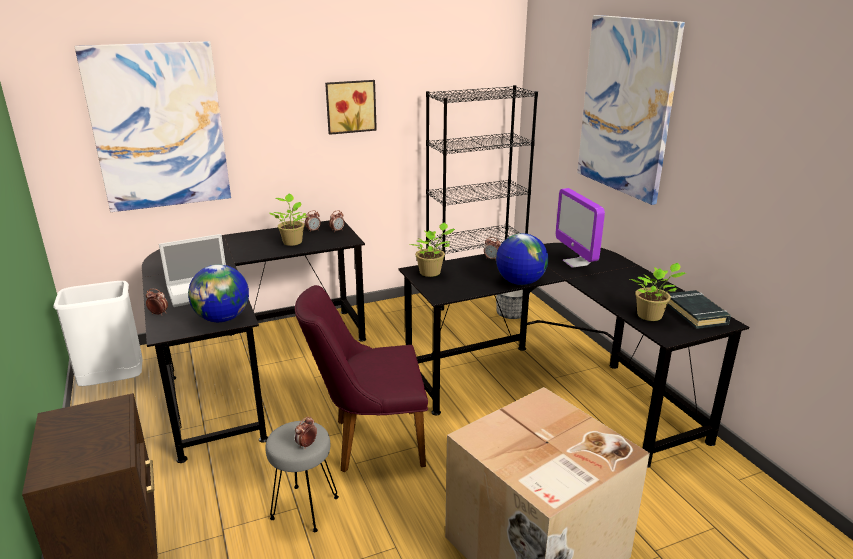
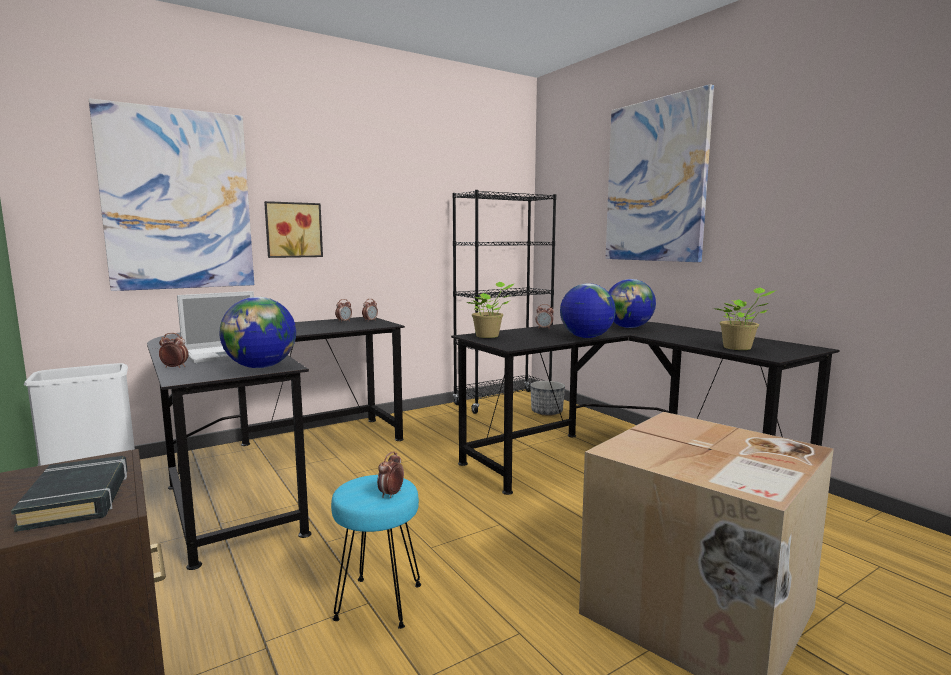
camera: 10 degrees left, 15 degrees down
(292, 242) = (324, 327): potted plant -> none
(304, 509) = (378, 603): grey stool -> turquoise stool
(350, 106) = (381, 201): picture -> picture (293, 230)
(369, 441) = (439, 525): purple chair -> none
(576, 263) = (629, 327): monitor -> globe
(696, 313) = (779, 345): black book -> black book (78, 499)

